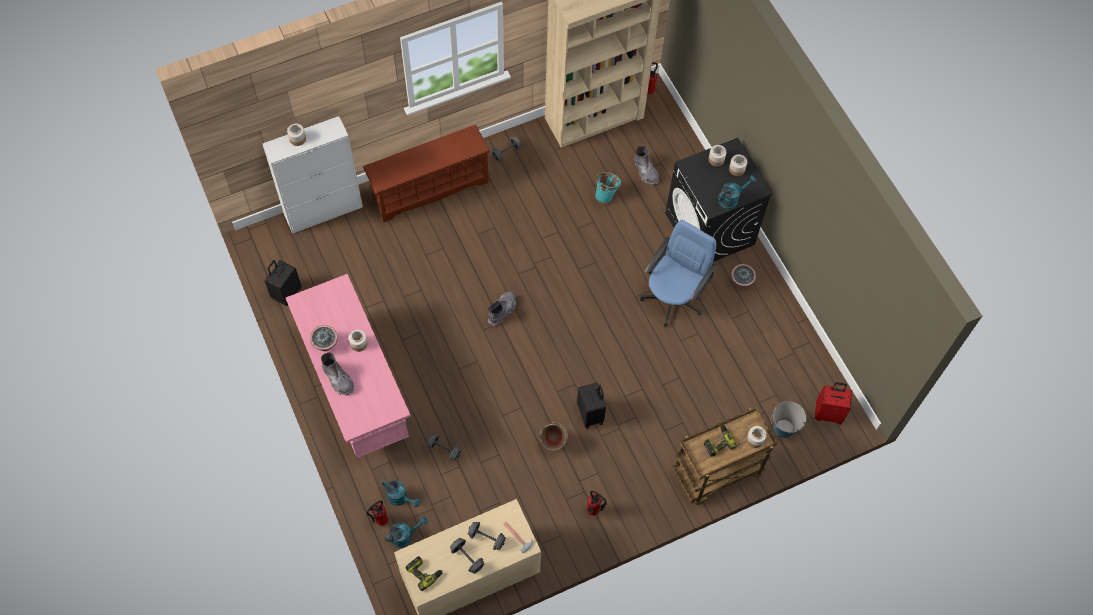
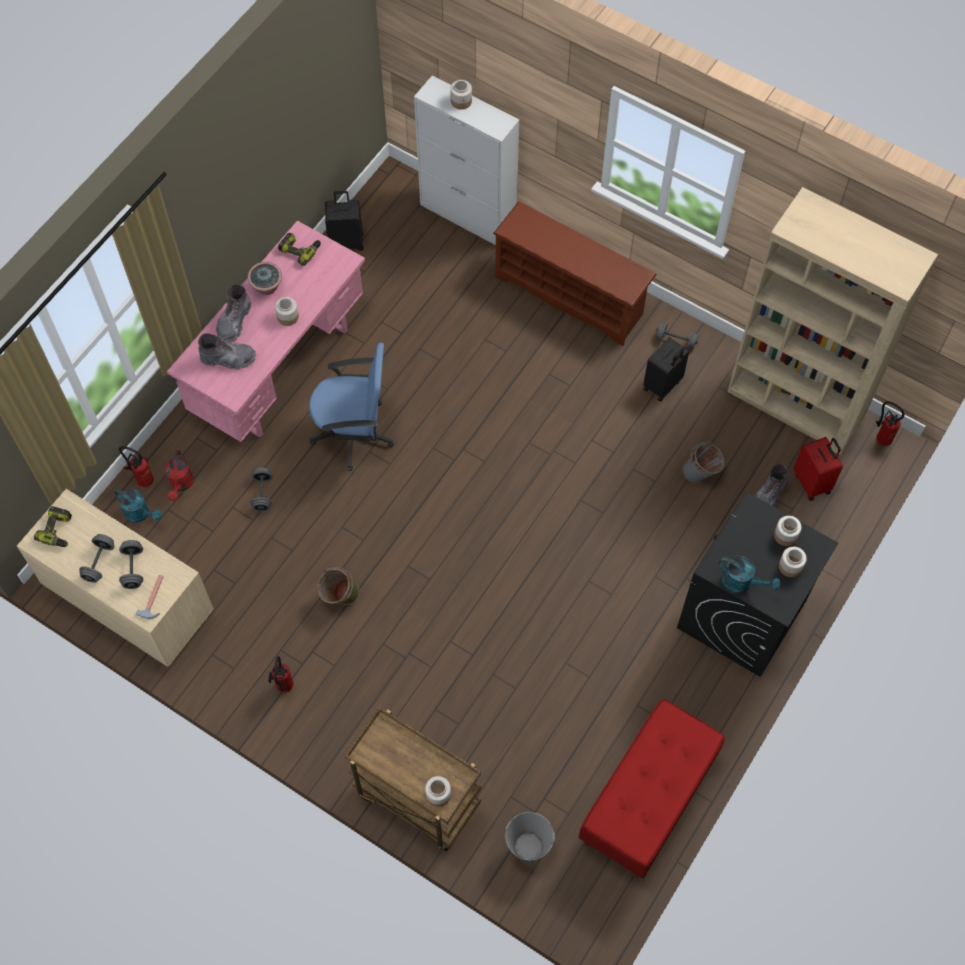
camera: 60 degrees right, 0 degrees up
(401, 498) = (181, 484): turquoise watering can -> red watering can
(502, 310) = (470, 453): grey boot -> grey boot (228, 359)
(591, 414) = (402, 617): black suitcase -> black suitcase (663, 385)
(606, 195) = (701, 474): turquoise bucket -> grey bucket
(673, 298) = (616, 623): blue office chair -> blue office chair (354, 433)
(718, 442) = (407, 753): power drill -> power drill (300, 250)
(741, 282) = (695, 689): potted plant -> none
(793, 348) = (648, 800): none -> red bench
(828, 413) = (585, 891): red suitcase -> red suitcase (812, 482)

